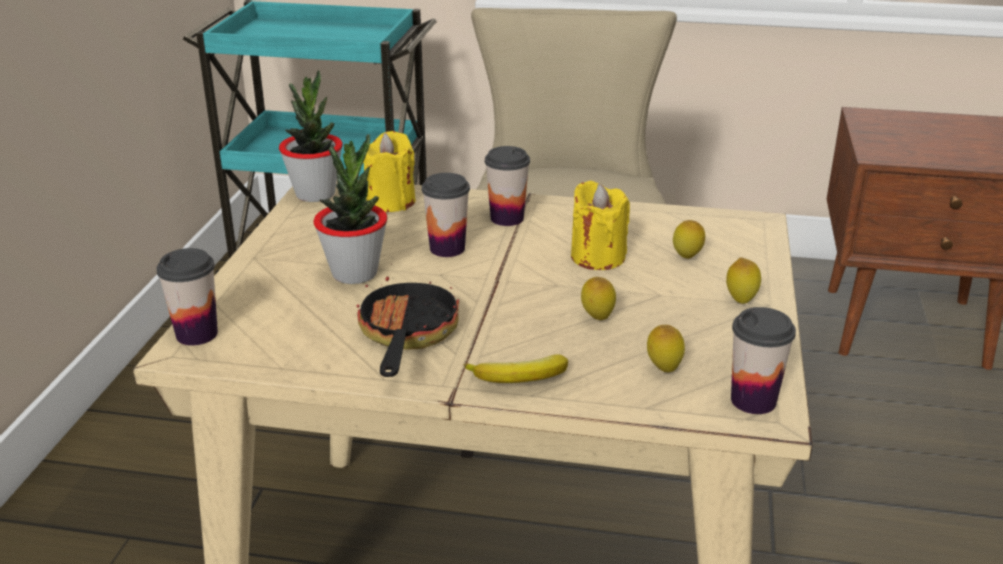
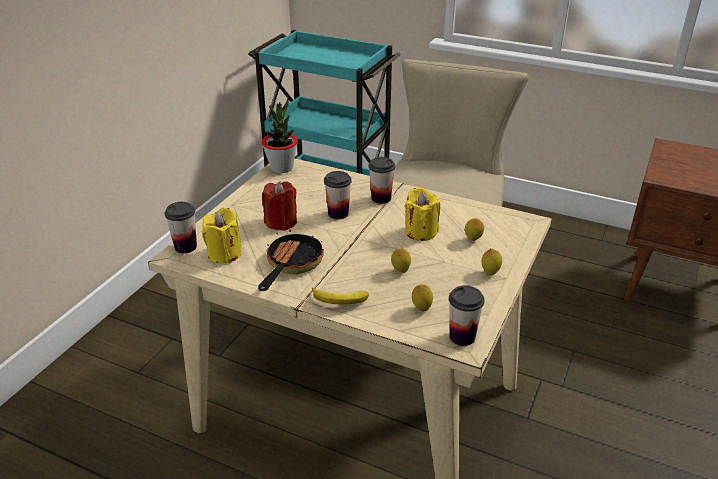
camera: 15 degrees right, 5 degrees up
(355, 273) = (281, 222): potted plant -> red candle
(391, 202) = (320, 178): yellow candle -> yellow candle (224, 254)

